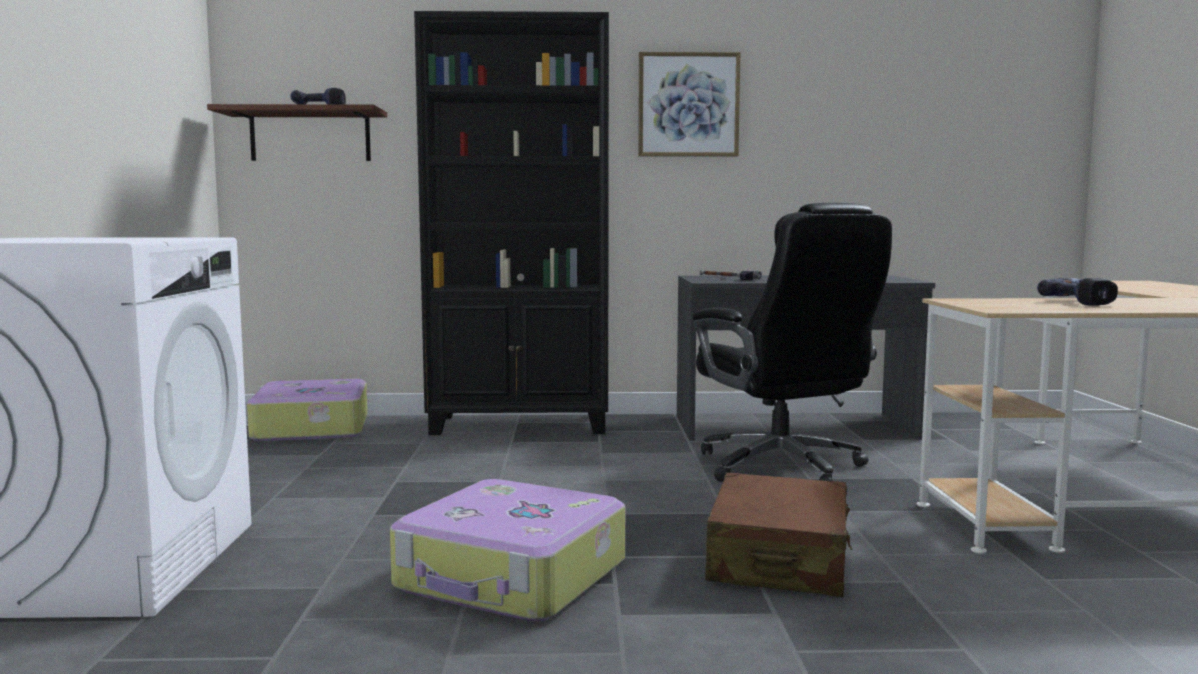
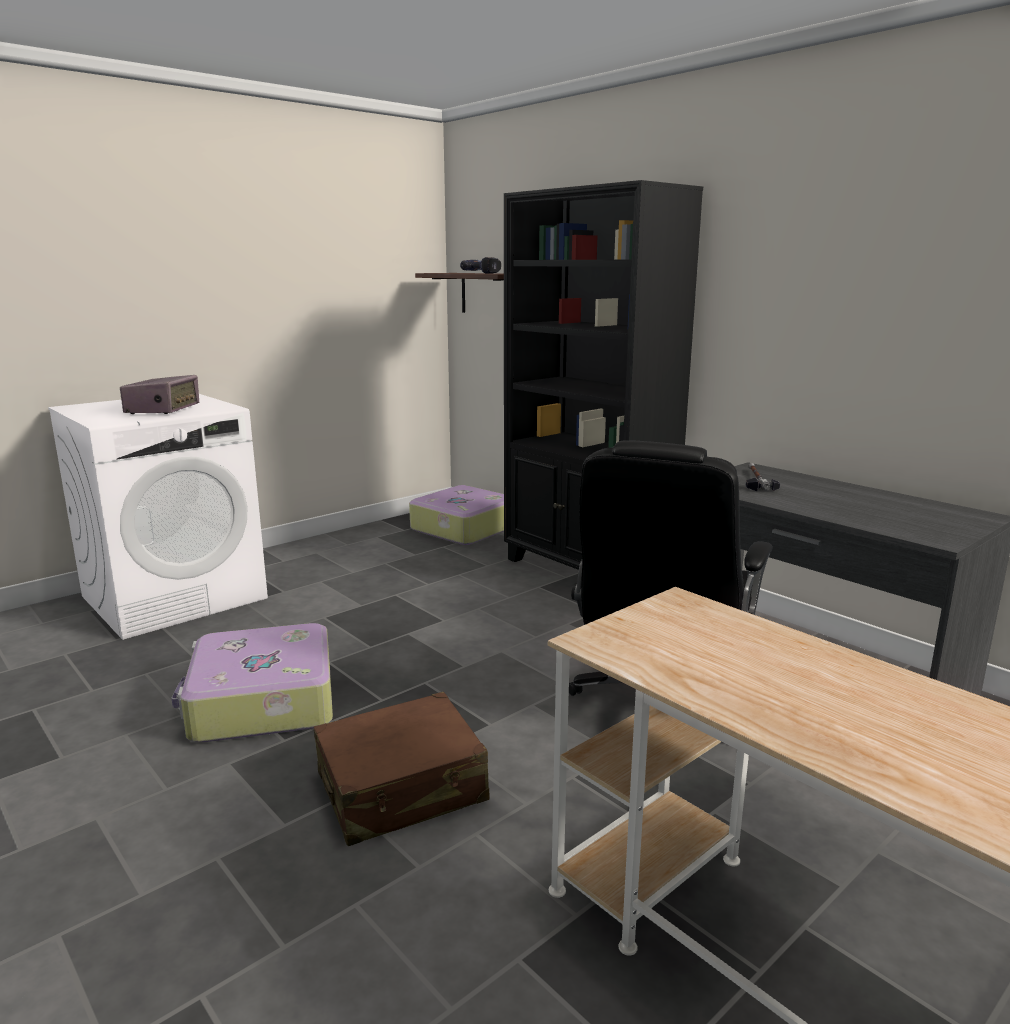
camera: 50 degrees right, 10 degrees up
(119, 239) = (163, 410): none -> radio
(688, 105) = (782, 268): picture -> none
(1085, 302) = (797, 669): power drill -> none

